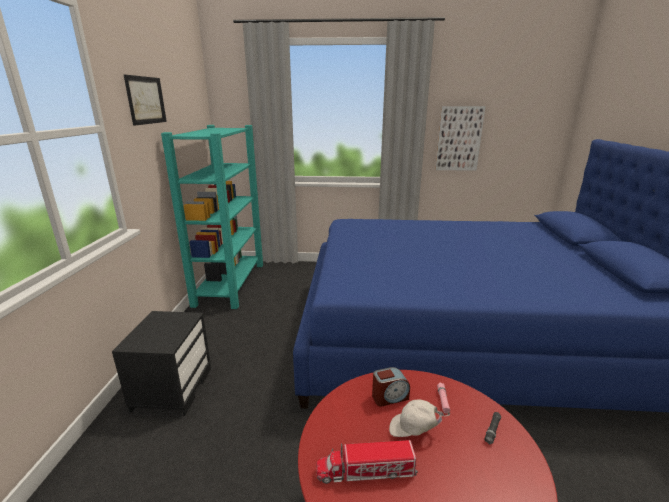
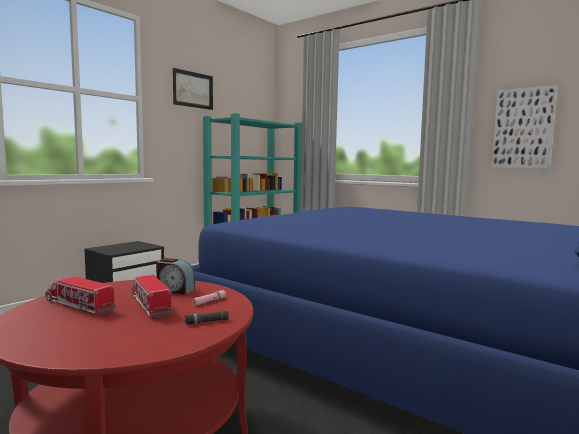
camera: 35 degrees right, 15 degrees down
(414, 431) = (150, 304): white cap -> toy truck

